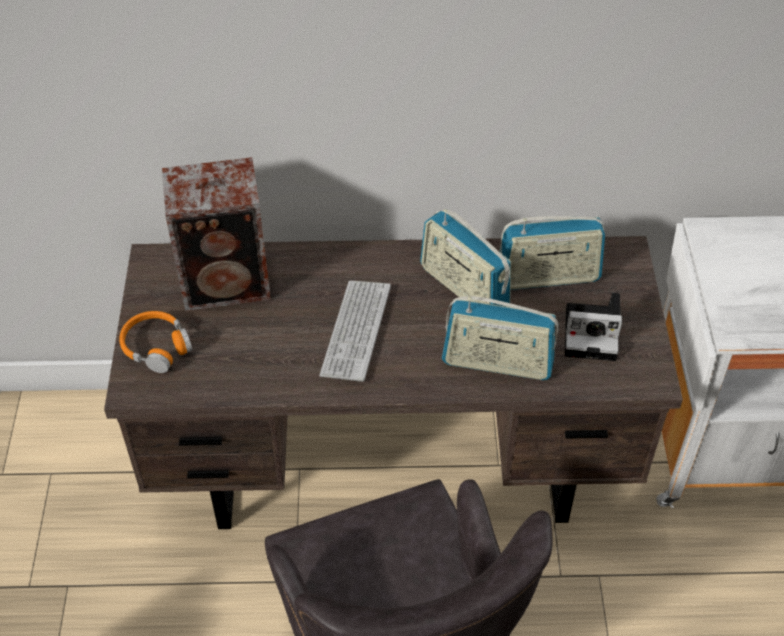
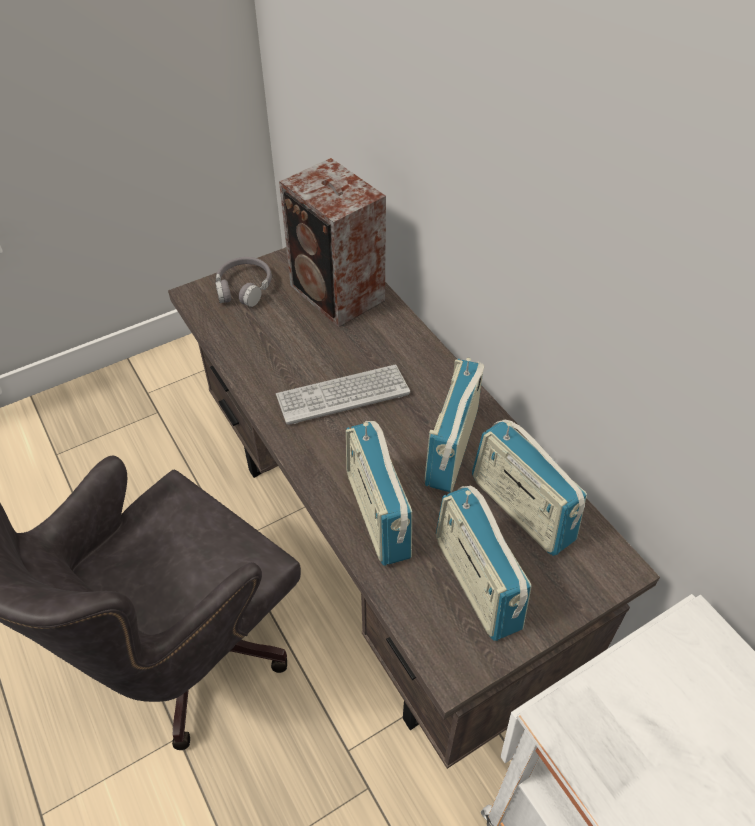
camera: 60 degrees right, 0 degrees up
(156, 347) = (244, 288): orange headphones -> grey headphones
(593, 333) = (476, 583): camera -> radio

